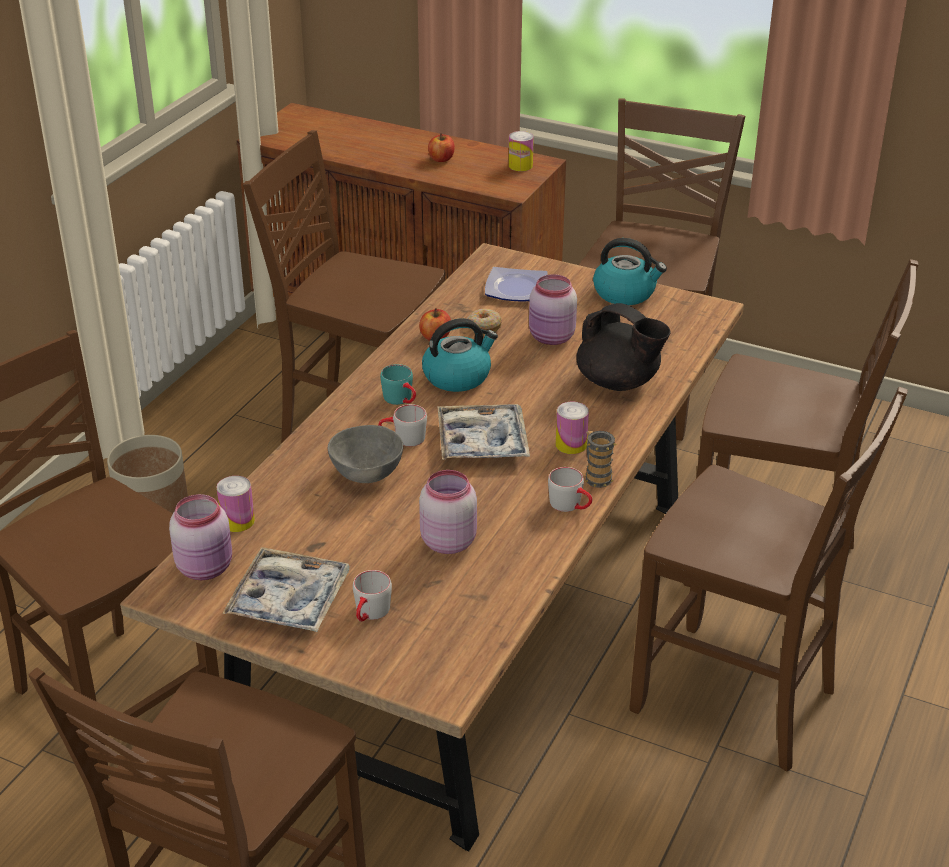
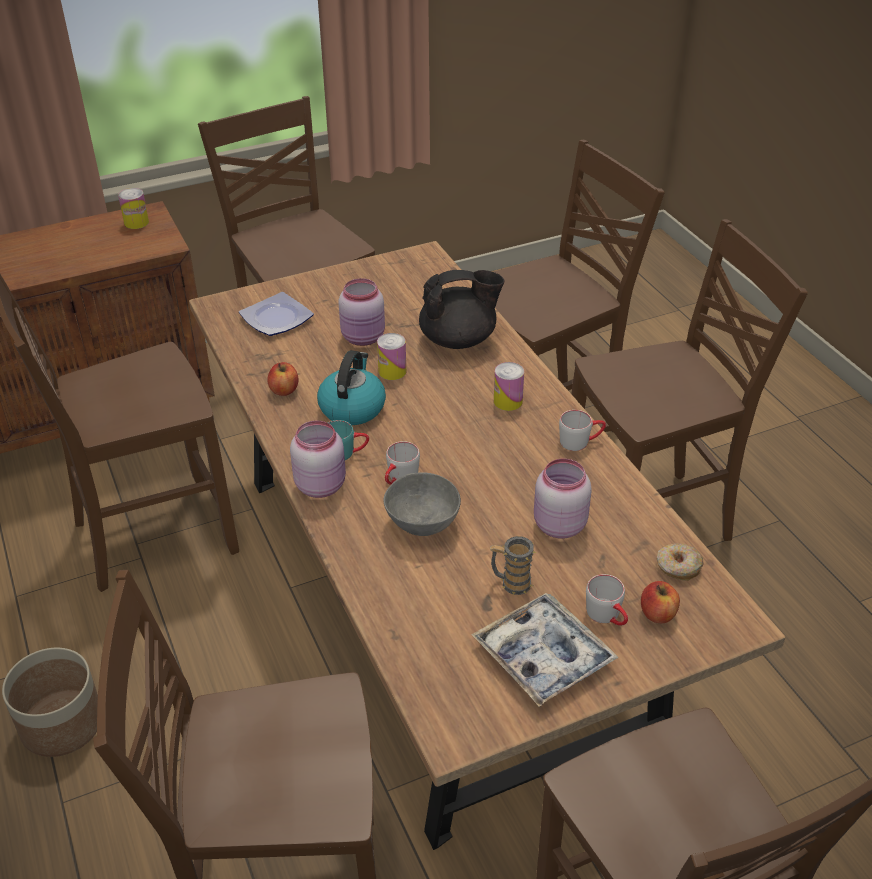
camera: 50 degrees left, 5 degrees up
(206, 567) = (445, 688): pink jar -> pink jar (321, 484)
(237, 521) = (401, 634): can -> can (392, 371)
(441, 159) = (61, 250): apple -> apple (658, 614)
(482, 442) = (453, 441): tray -> none
(484, 326) = (304, 360): donut -> donut (678, 567)
(596, 476) = (559, 411): mug -> mug (511, 583)
(625, 293) = (354, 277): kettle -> none

